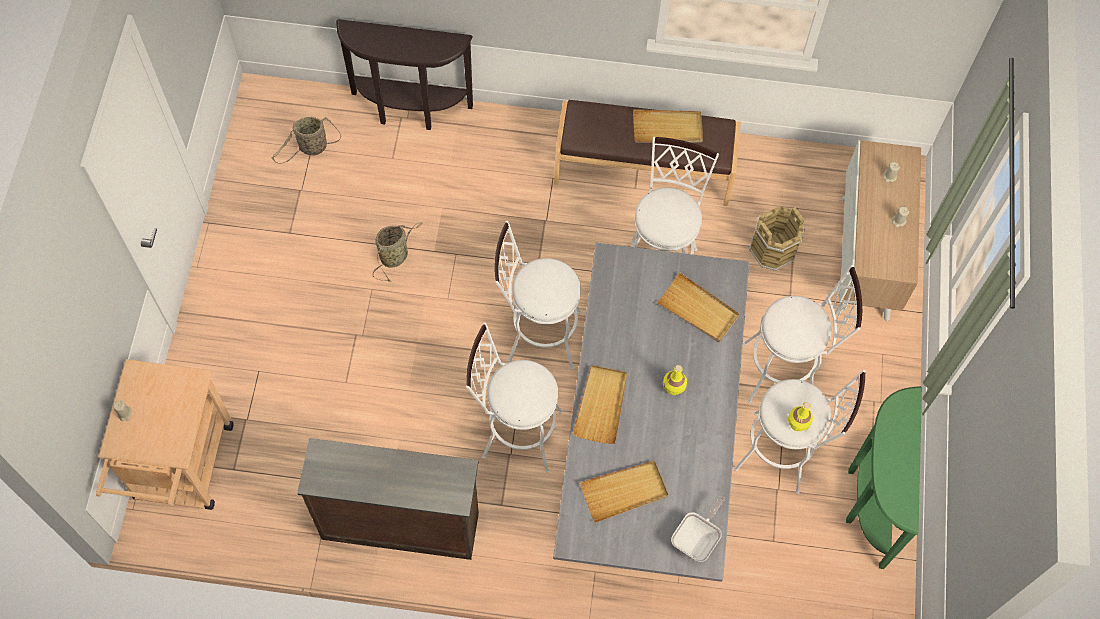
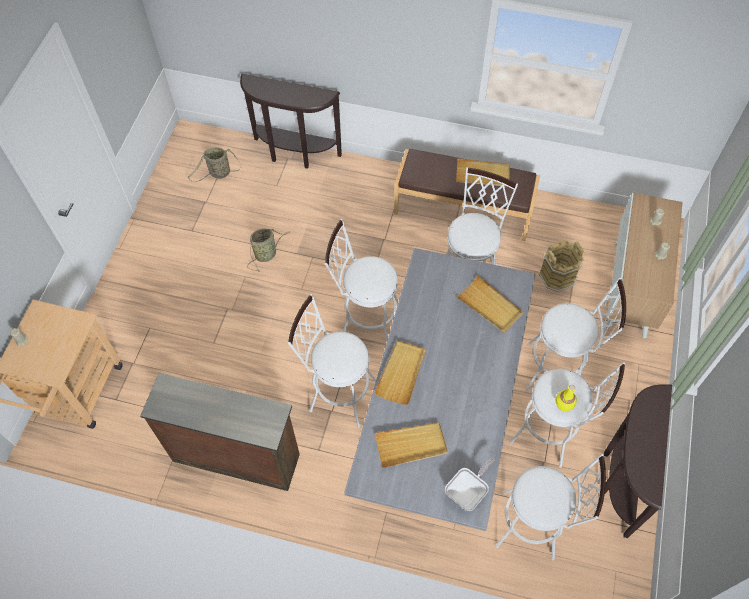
camera: 10 degrees right, 5 degrees down
(673, 387) = (462, 365): yellow bottle -> none
(774, 568) = (535, 526): none -> white stool
(867, 499) = (618, 478): green console table -> brown console table

